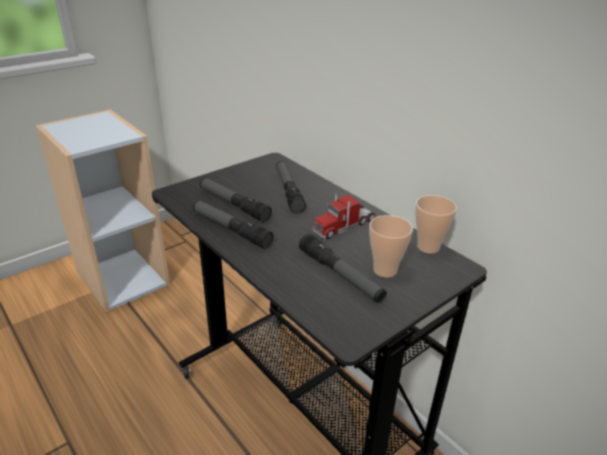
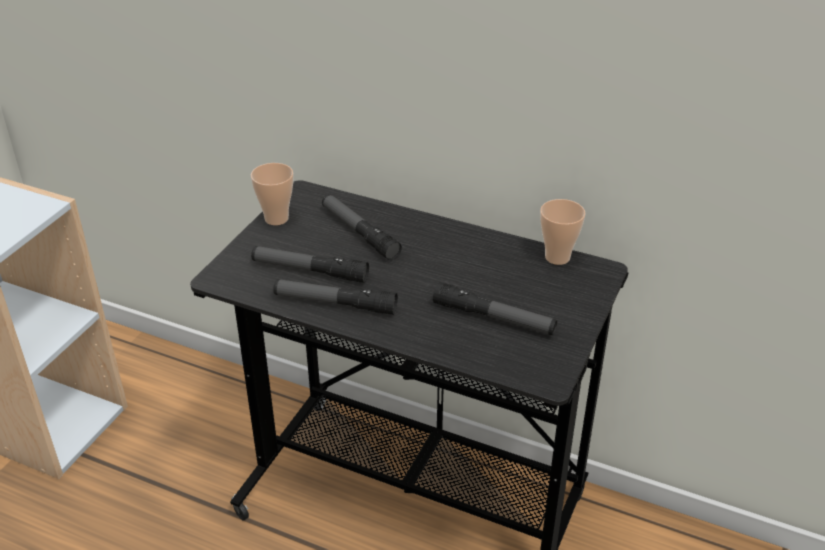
camera: 25 degrees left, 5 degrees up
(343, 226) = (455, 259): toy truck -> none
(385, 270) = (533, 298): cup -> cup (276, 218)

